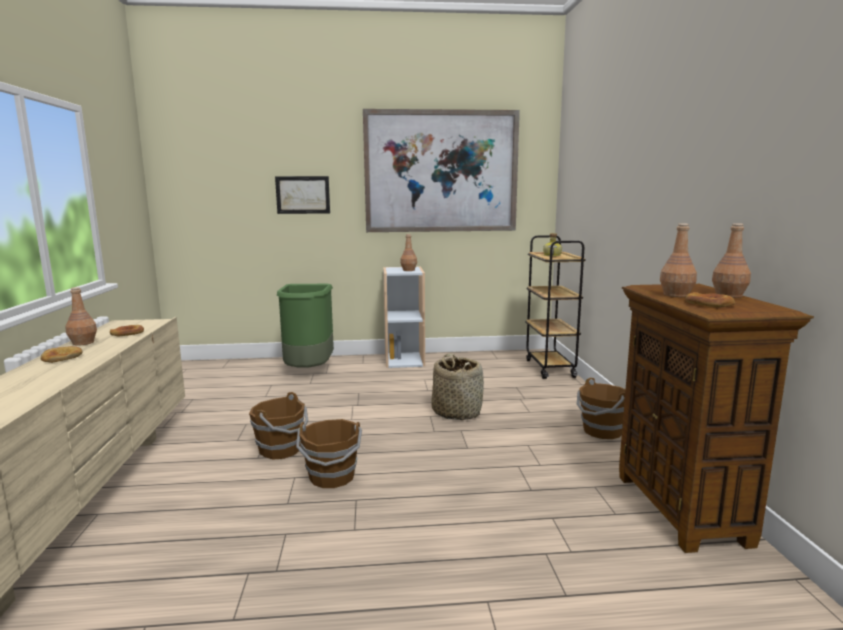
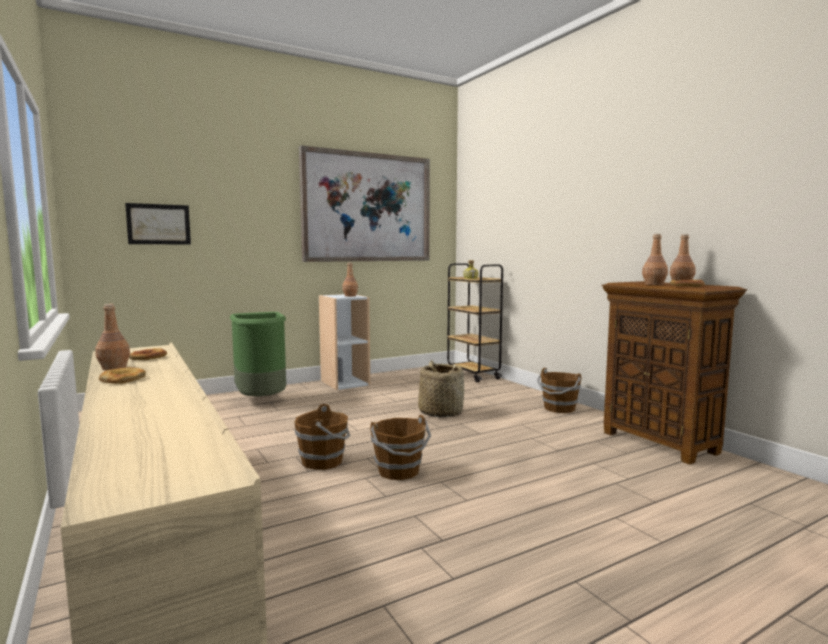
camera: 25 degrees left, 5 degrees down
(303, 195) = (240, 224): picture -> picture (159, 224)

